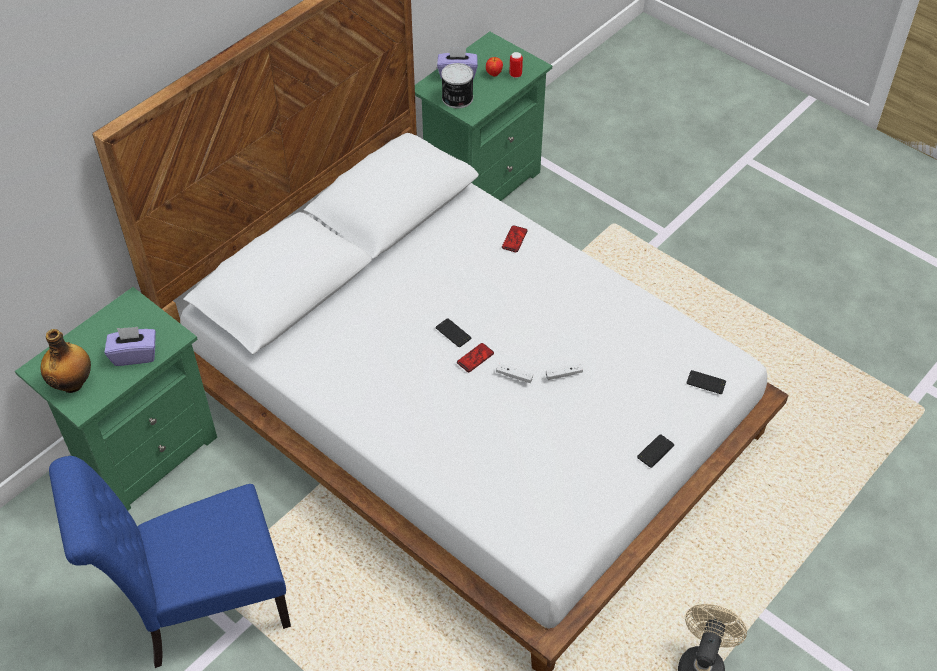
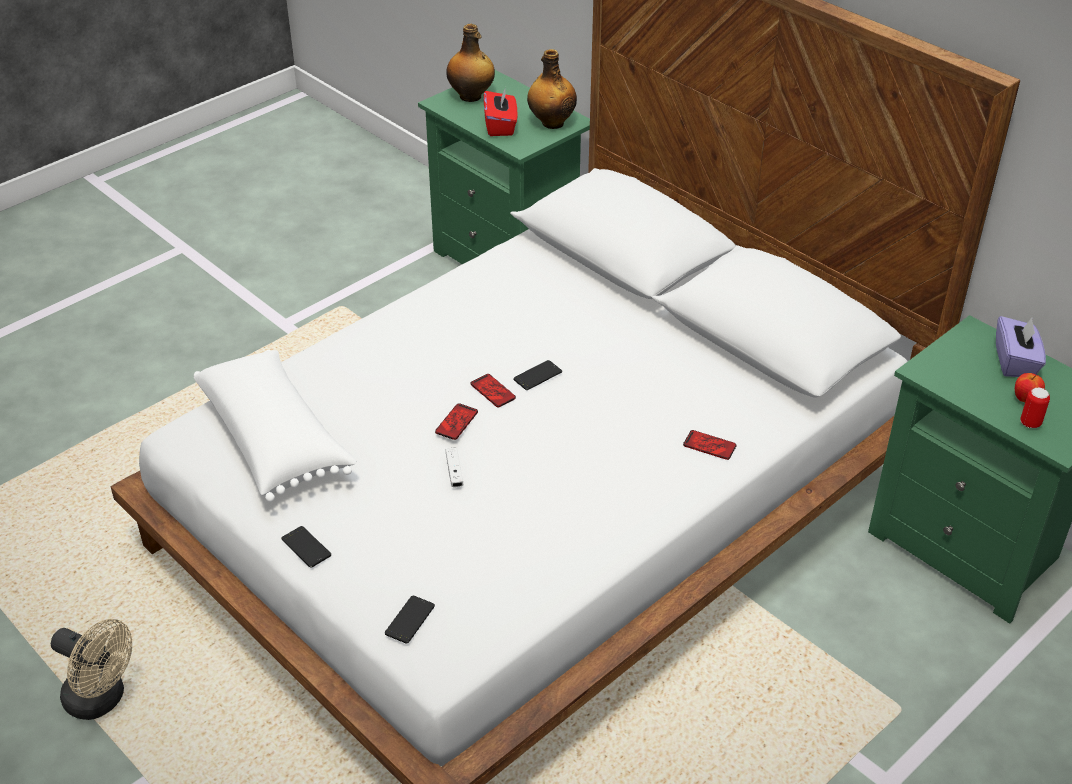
camera: 95 degrees right, 10 degrees down
(132, 317) = (551, 123): none -> bottle
(135, 355) = (500, 126): purple tissue box -> red tissue box
(201, 609) = (315, 303): blue chair -> none
(457, 98) = (956, 358): can -> none
(514, 376) = (456, 422): white game controller -> phone
(548, 491) = (275, 439): none -> white pillow

